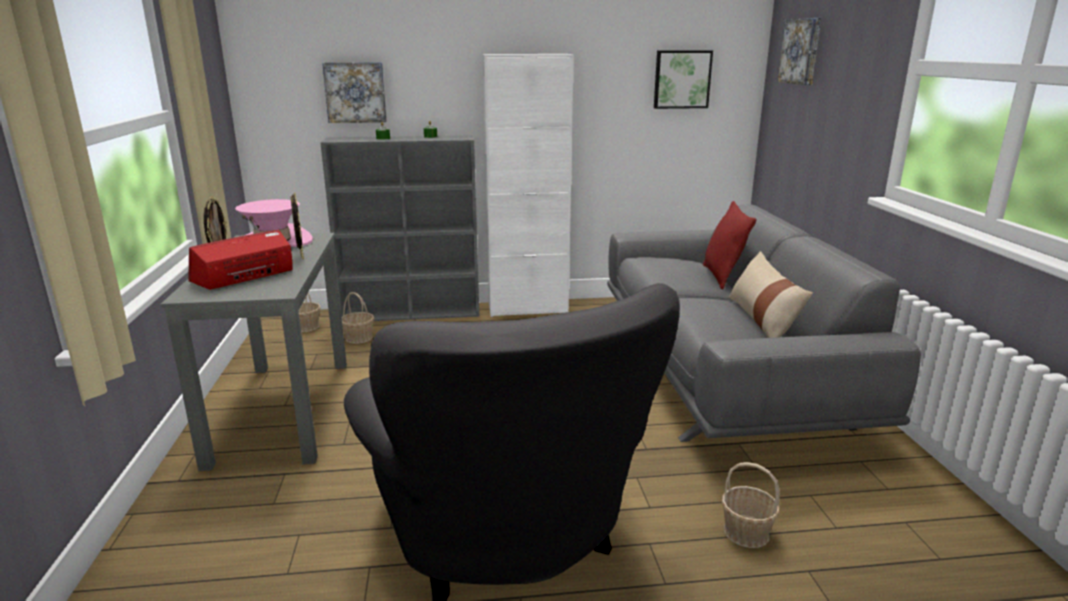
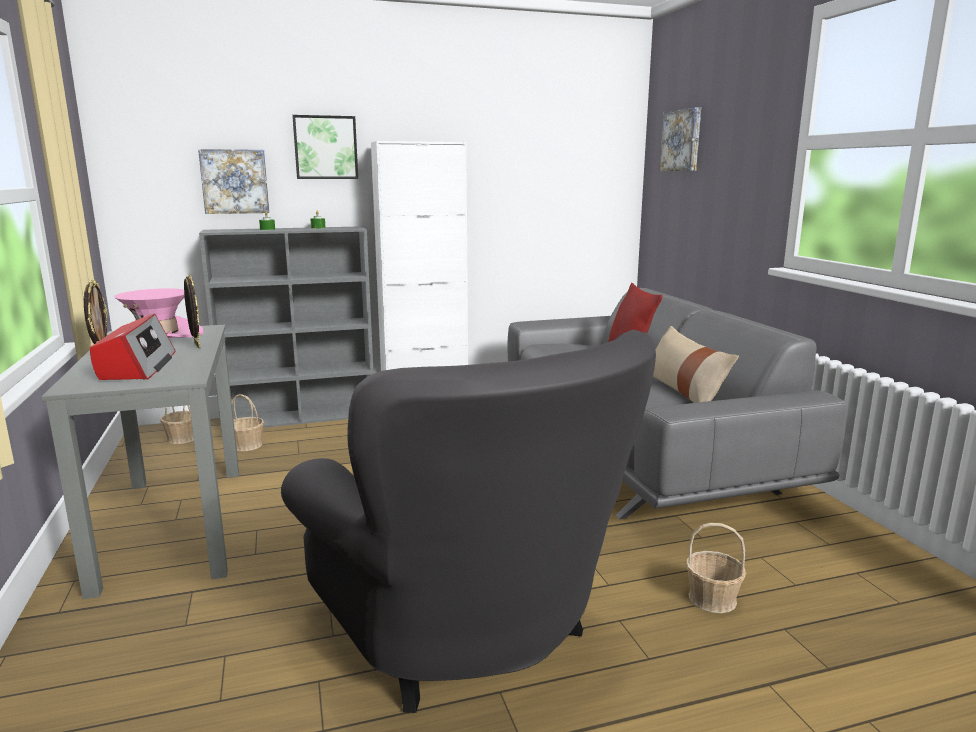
camera: 10 degrees left, 5 degrees down
(245, 276) = (137, 366): radio -> radio turned 135 degrees clockwise
(681, 79) = (567, 170): picture -> picture (325, 147)

